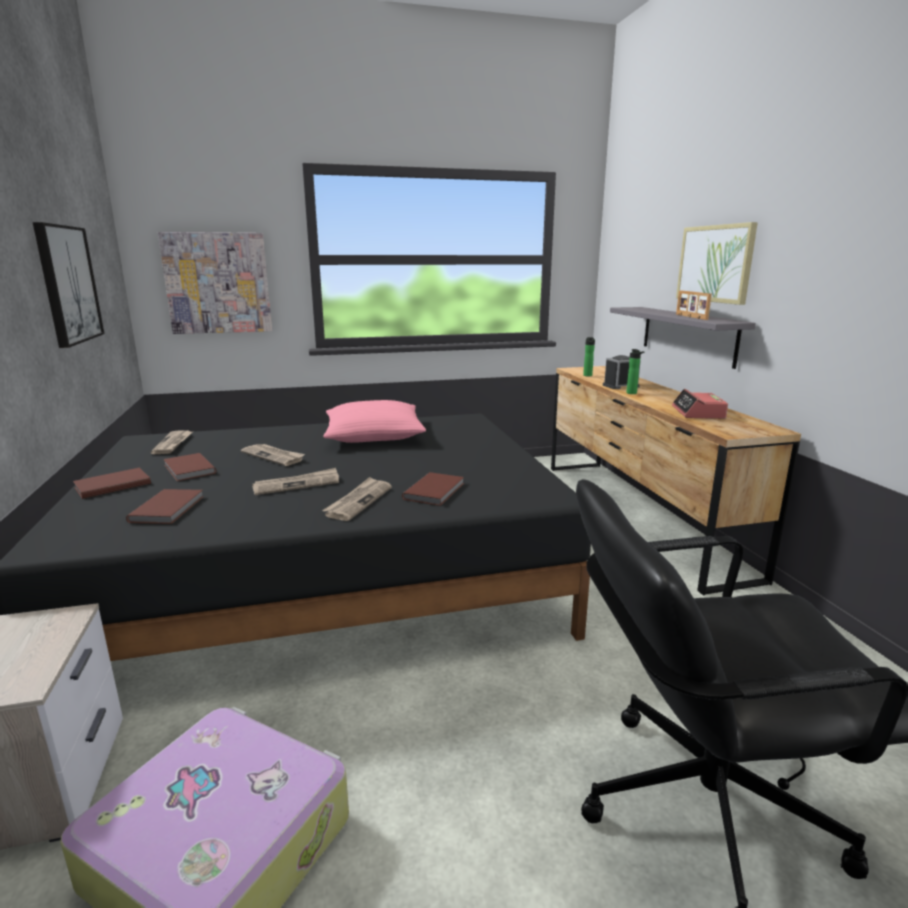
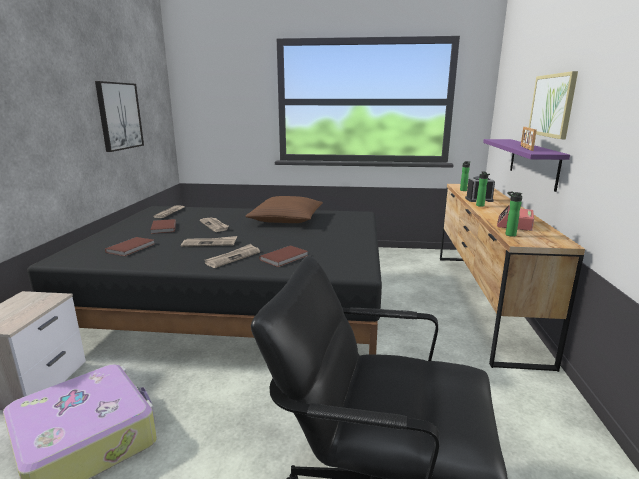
camera: 20 degrees right, 0 degrees up
(111, 485) = (118, 232): brown book -> none
(218, 283) = (223, 116): picture -> none
(374, 435) = (286, 219): pink pillow -> brown pillow
(687, 335) = (533, 162): grey shelf -> purple shelf
(708, 425) = (509, 234): none -> bottle

